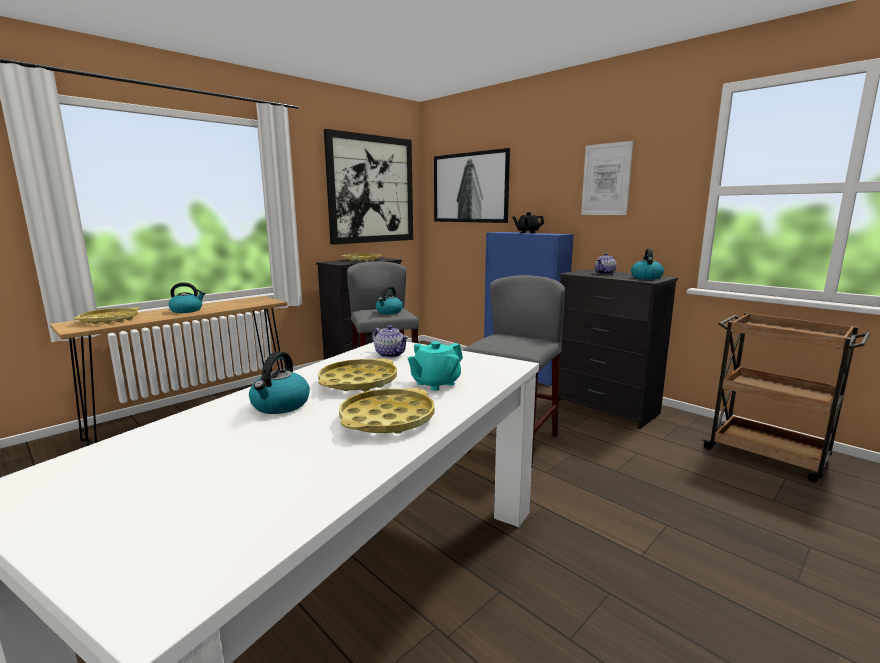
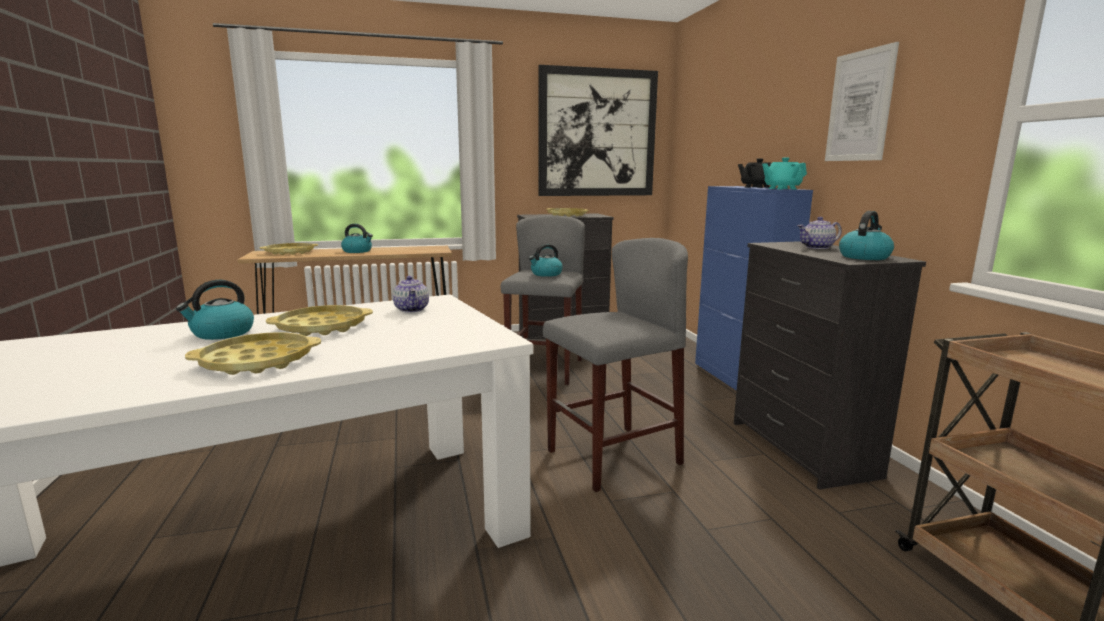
camera: 30 degrees right, 0 degrees up
(435, 383) = (376, 341): turquoise teapot -> turquoise teapot (782, 189)
(469, 187) = (713, 128): picture -> none

